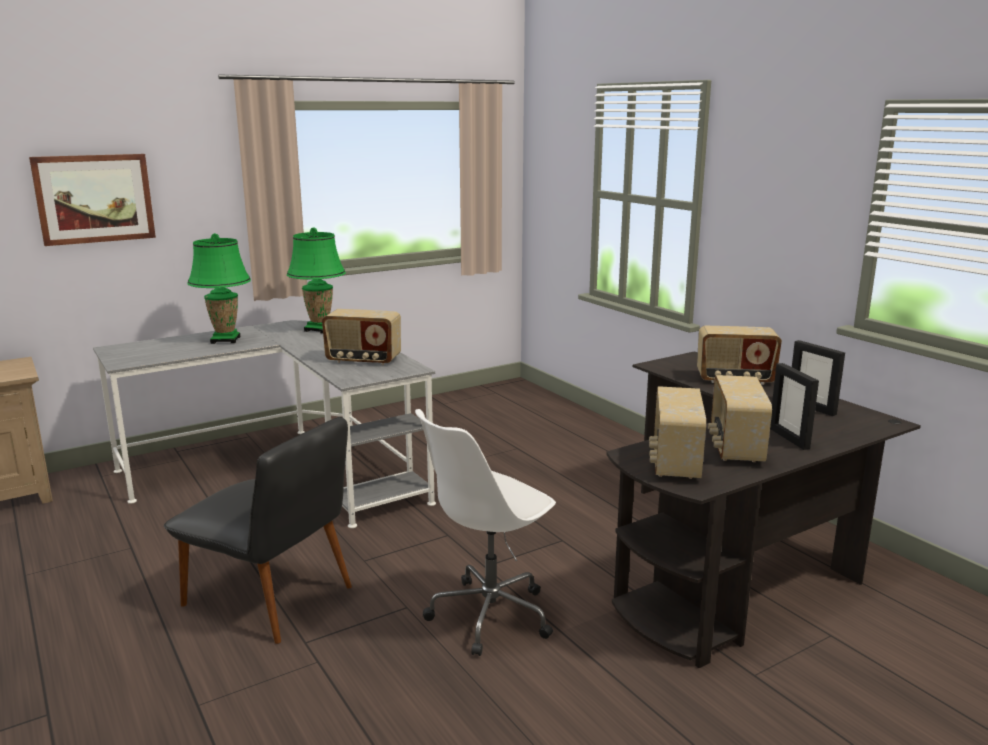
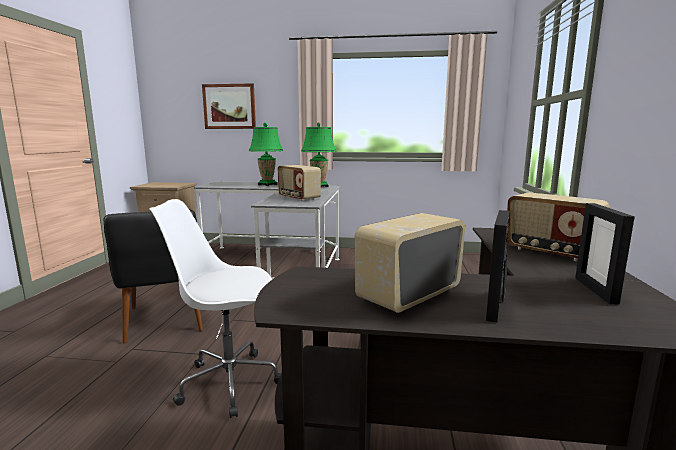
camera: 40 degrees right, 5 degrees down
(674, 463) = (320, 288): radio -> none

